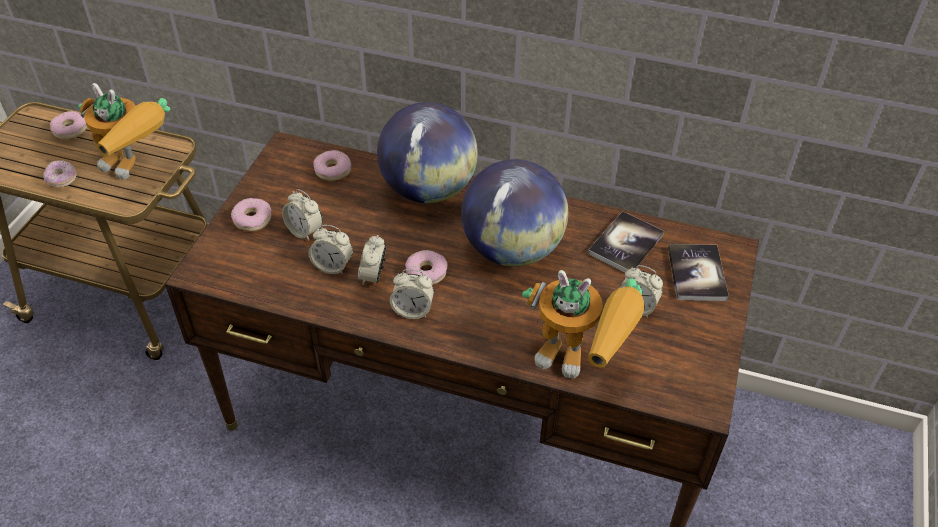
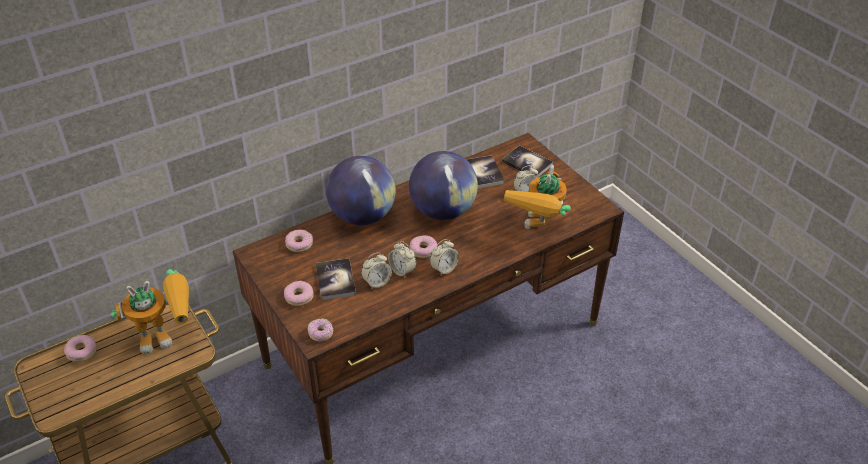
camera: 50 degrees left, 5 degrees down
(62, 179) = (131, 377): donut -> donut (321, 334)
(304, 231) = (335, 280): alarm clock -> book
(581, 360) = (538, 230): toy robot -> toy robot turned 135 degrees clockwise

